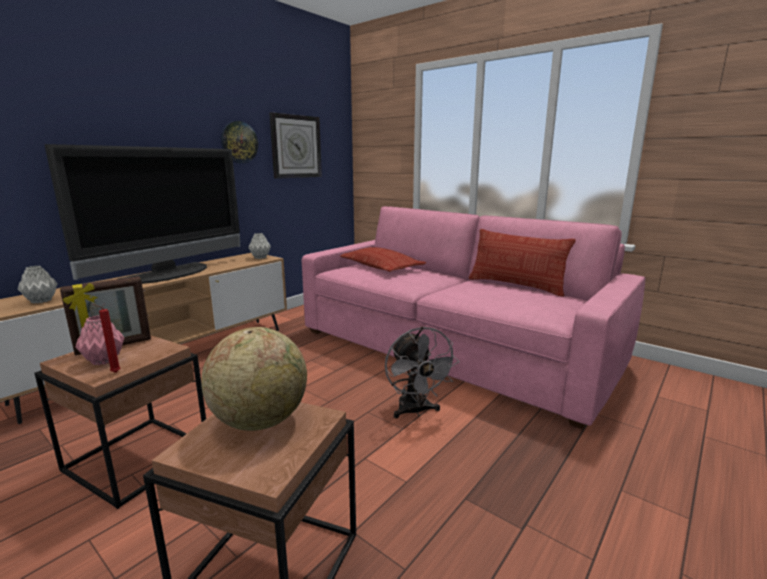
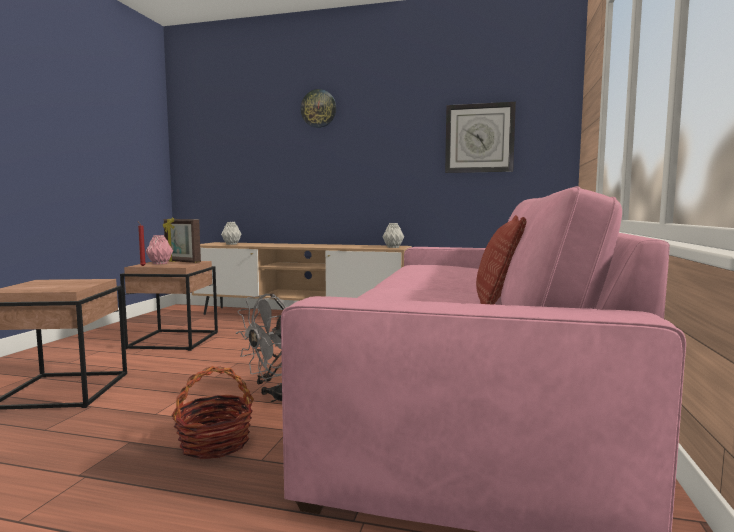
camera: 65 degrees right, 10 degrees down
(169, 274) = (311, 245): television -> none
(239, 142) = (408, 138): wall clock -> wall clock (318, 108)
(260, 420) = (70, 283): globe -> none
(380, 266) = (458, 268): pillow -> none
(487, 451) = (215, 444): none -> basket

